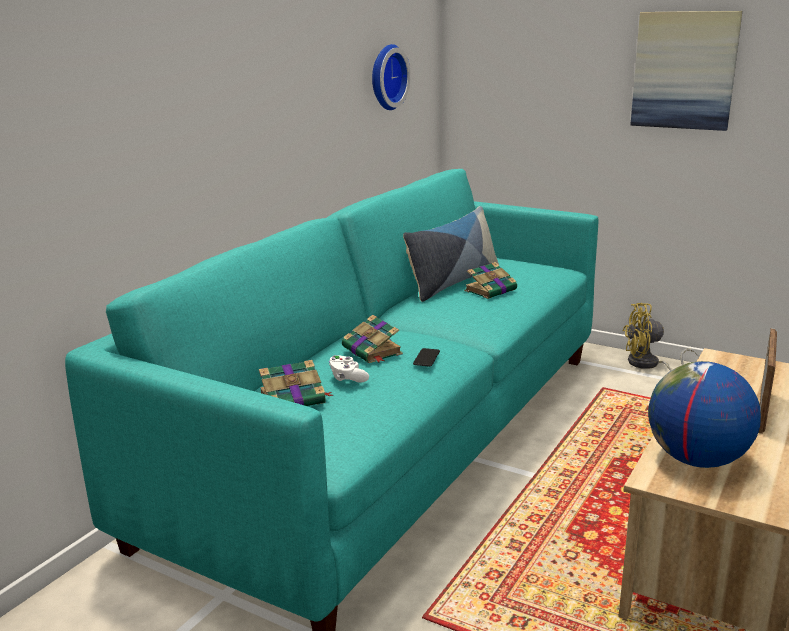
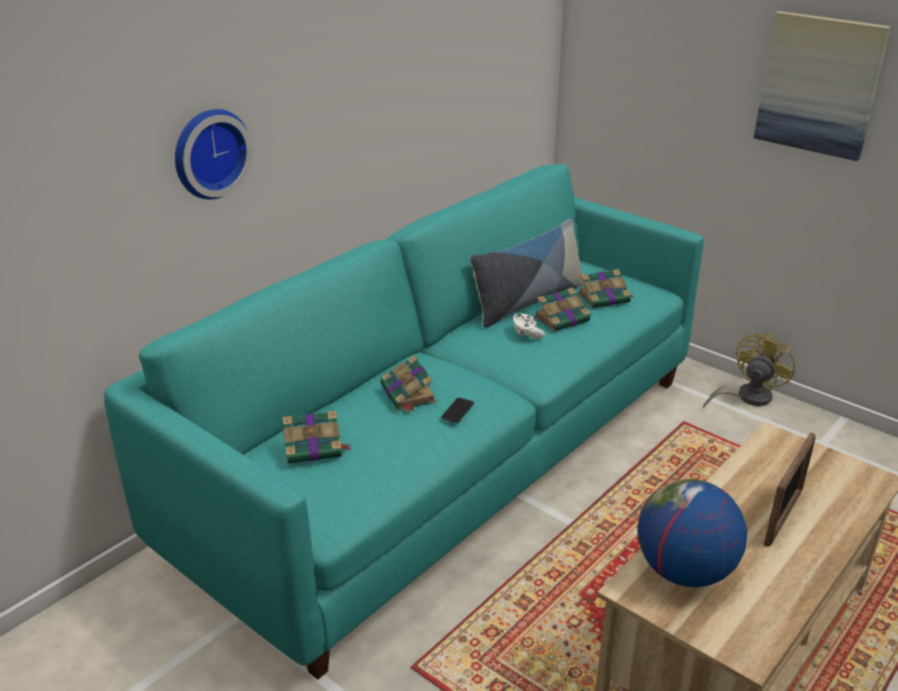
camera: 10 degrees right, 10 degrees up
(347, 378) = (372, 427): white game controller -> white game controller (526, 333)
(386, 77) = (482, 66): wall clock -> wall clock (209, 153)
(522, 274) = (605, 298): none -> book
(649, 365) = (746, 397): yellow fan -> yellow fan turned 120 degrees clockwise

